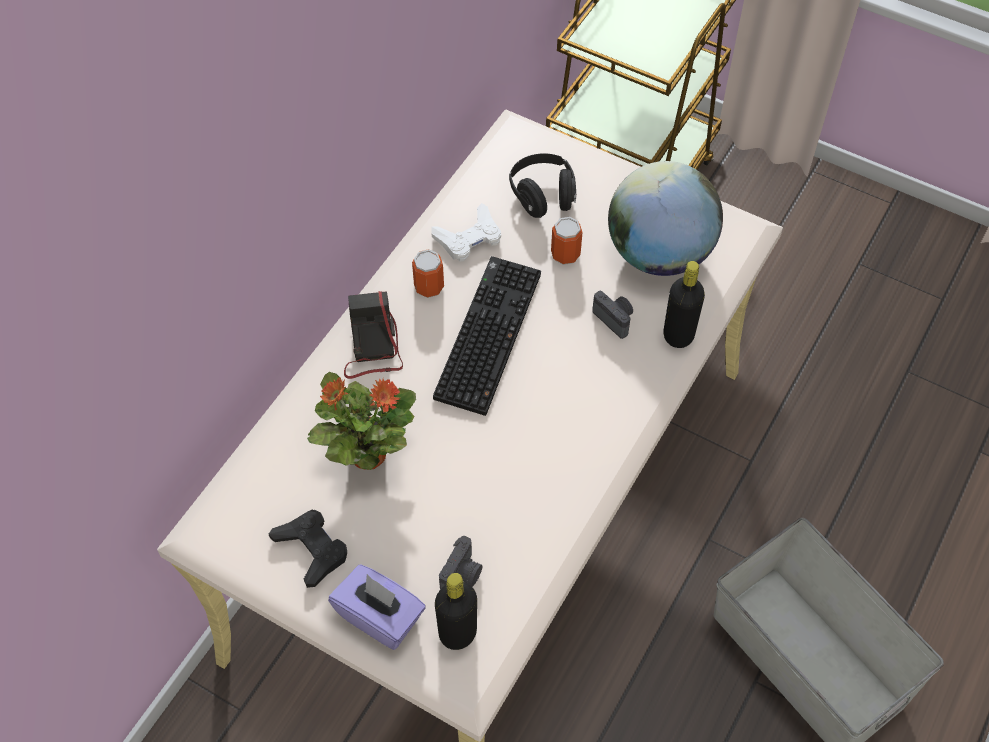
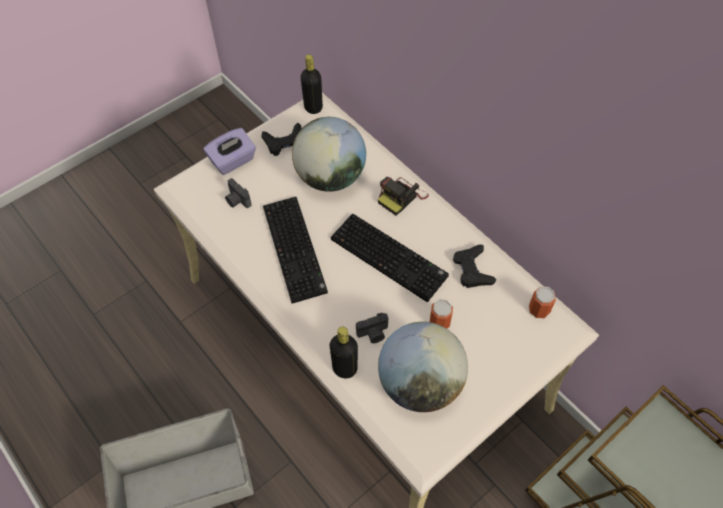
camera: 110 degrees right, 0 degrees up
(366, 454) = (330, 177): potted plant -> globe
(372, 348) = (402, 197): camera -> camera turned 120 degrees clockwise
(429, 287) = (438, 236): can -> can (539, 310)
(457, 633) = (206, 190): black bottle -> black bottle (313, 107)
(469, 238) = (472, 269): white game controller -> black game controller
(522, 453) = (296, 249): none -> keyboard
(543, 196) = (498, 326): black headphones -> none

